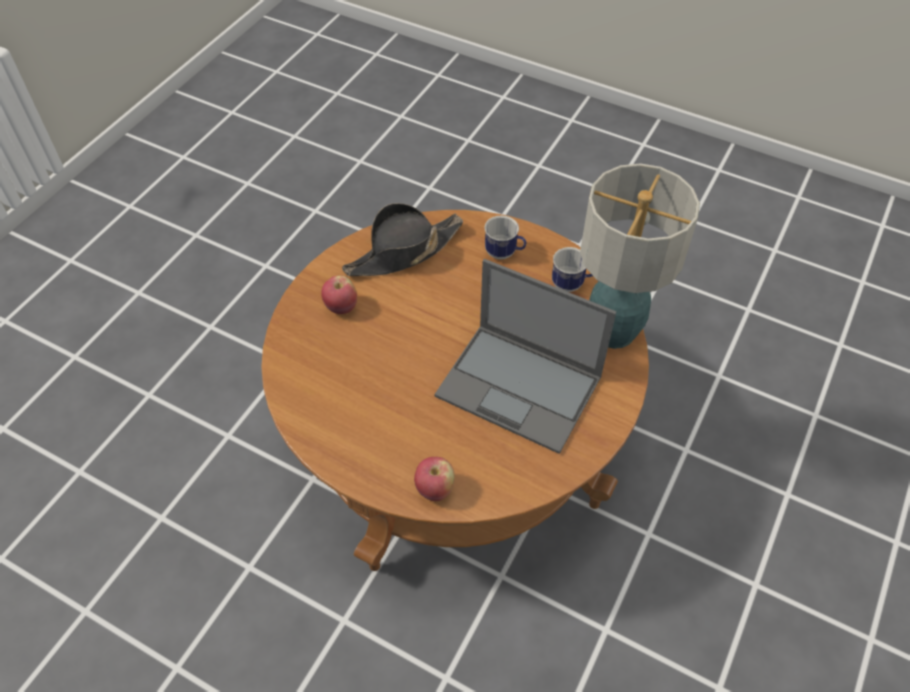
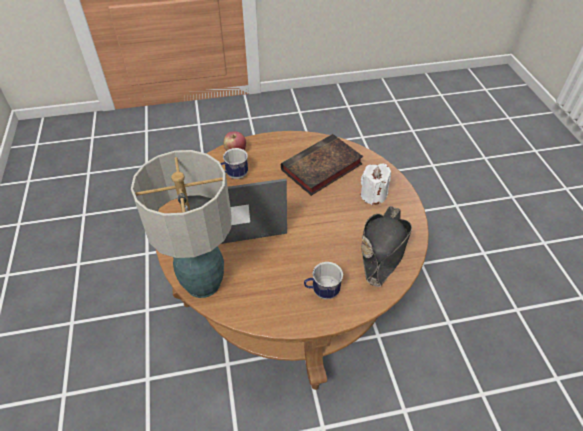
camera: 140 degrees right, 5 degrees down
(341, 307) = (373, 195): apple -> white candle
(355, 381) = (320, 168): none -> book
(572, 284) = (256, 299): mug -> mug (234, 175)

